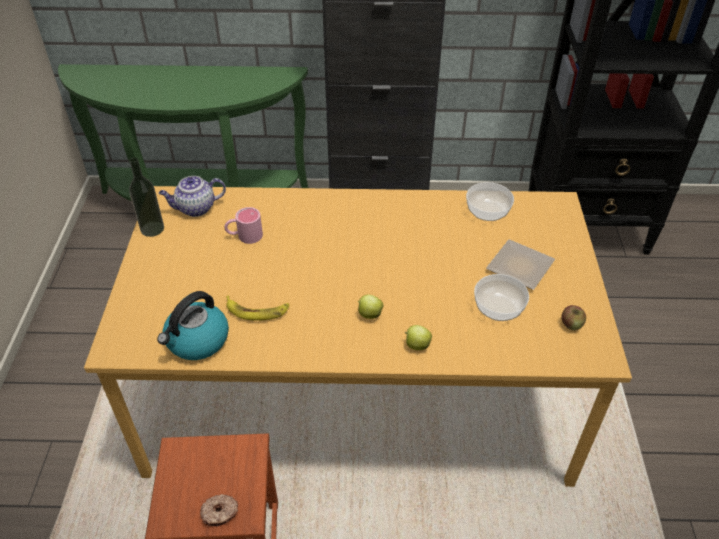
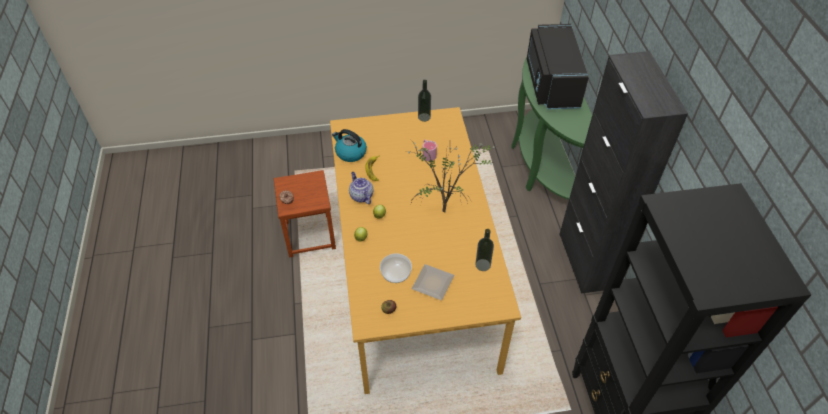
camera: 80 degrees right, 5 degrees up
(160, 85) = (551, 83): none -> black microwave
(195, 208) = (445, 129): teapot -> teapot (361, 196)
(377, 231) = (447, 210): none -> potted plant
(488, 211) = (483, 265): bowl -> bottle

